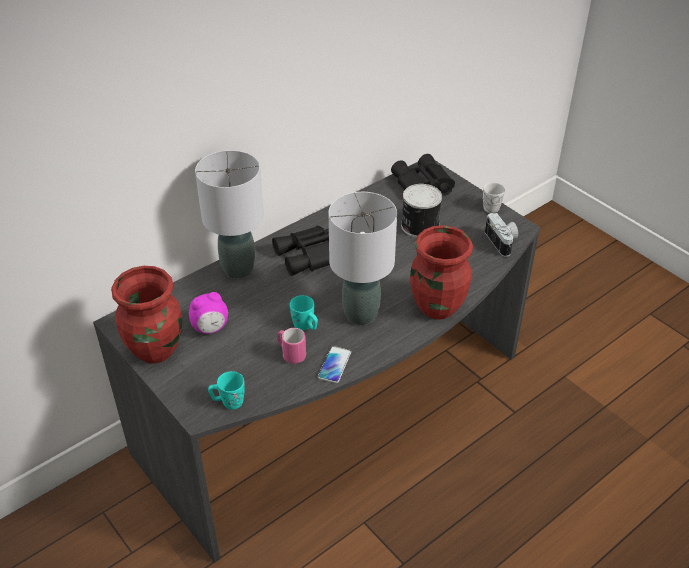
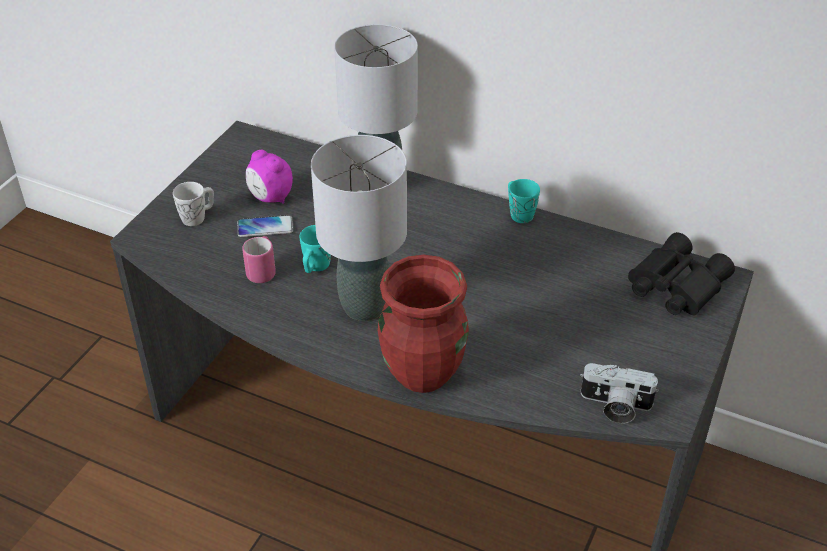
camera: 65 degrees right, 0 degrees up
(156, 350) = (217, 174): red vase -> none
(228, 402) = (166, 250): turquoise mug -> turquoise mug (519, 213)
(310, 256) = (443, 230): black binoculars -> none
(334, 365) = (263, 311): phone -> phone (265, 227)
(419, 226) = (580, 307): can -> none
(490, 206) = (690, 369): white mug -> white mug (198, 217)
(502, 242) = (614, 406): camera -> camera turned 60 degrees clockwise

